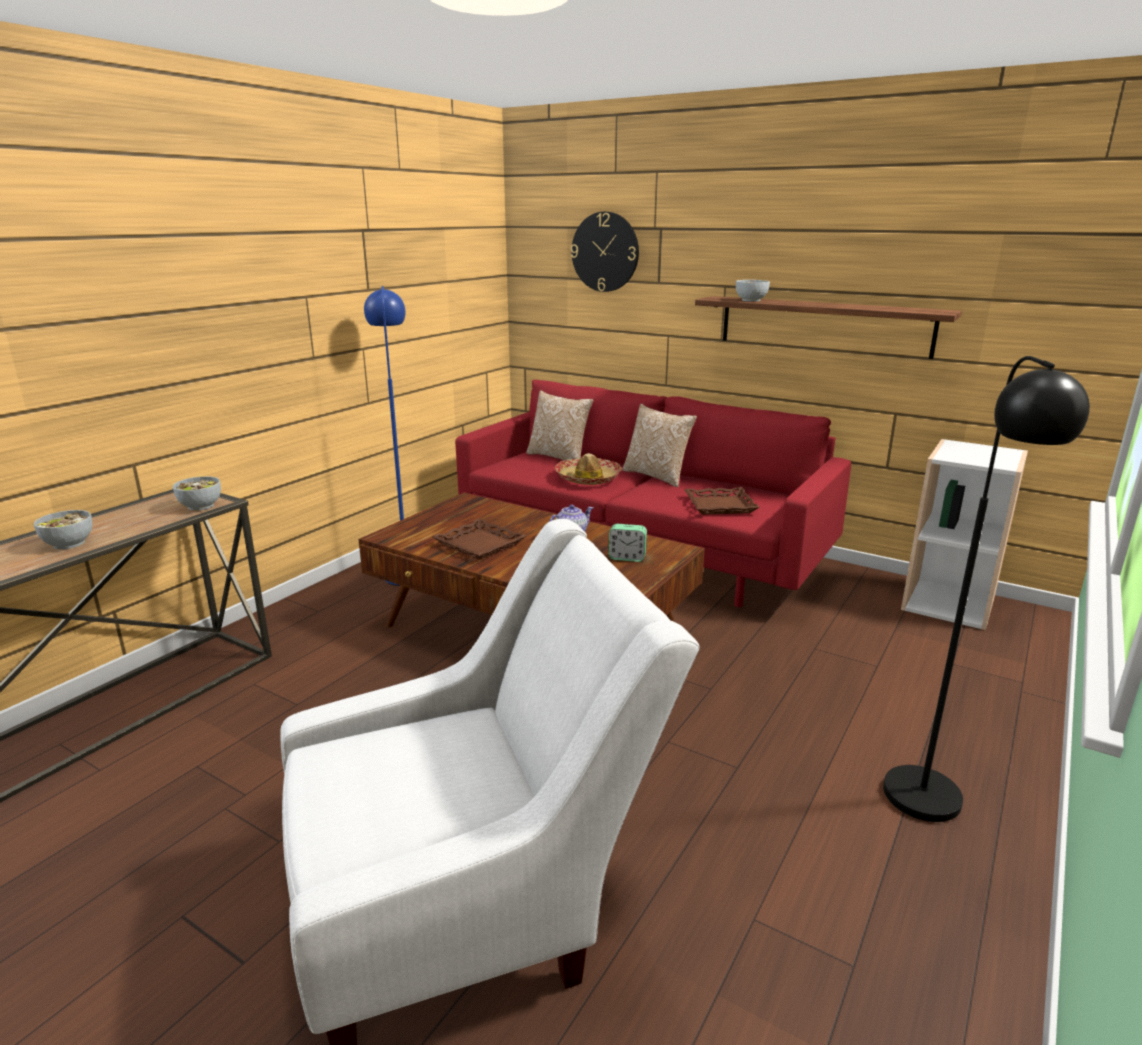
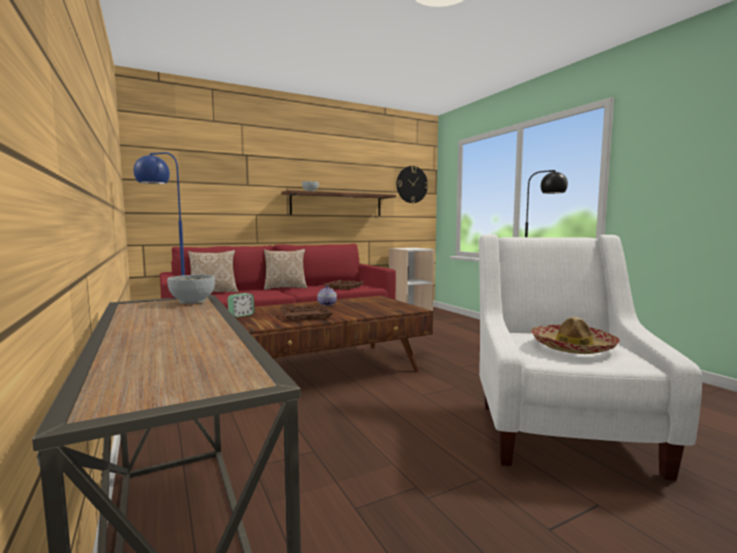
camera: 60 degrees left, 15 degrees down
(68, 544) = (184, 331): bowl -> none
(588, 478) = (262, 293): hat -> hat (573, 347)
(605, 252) = (210, 166): wall clock -> wall clock (411, 184)
(627, 557) = (372, 302): alarm clock -> alarm clock (241, 315)

